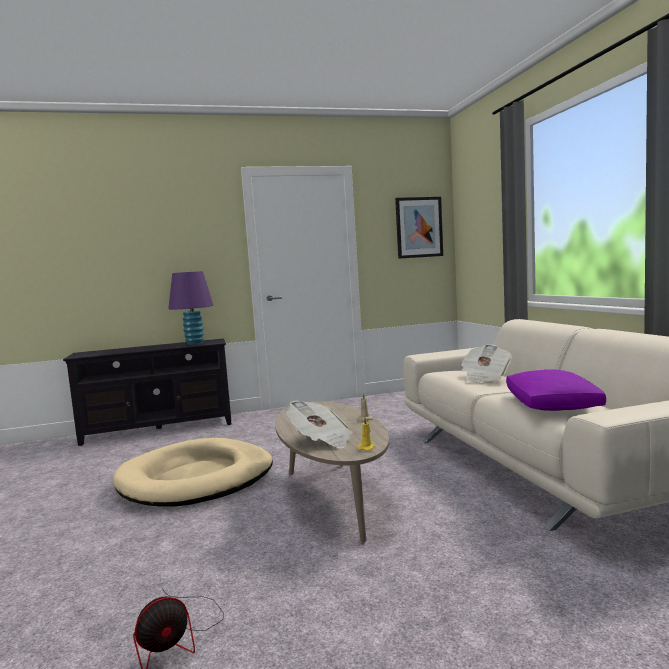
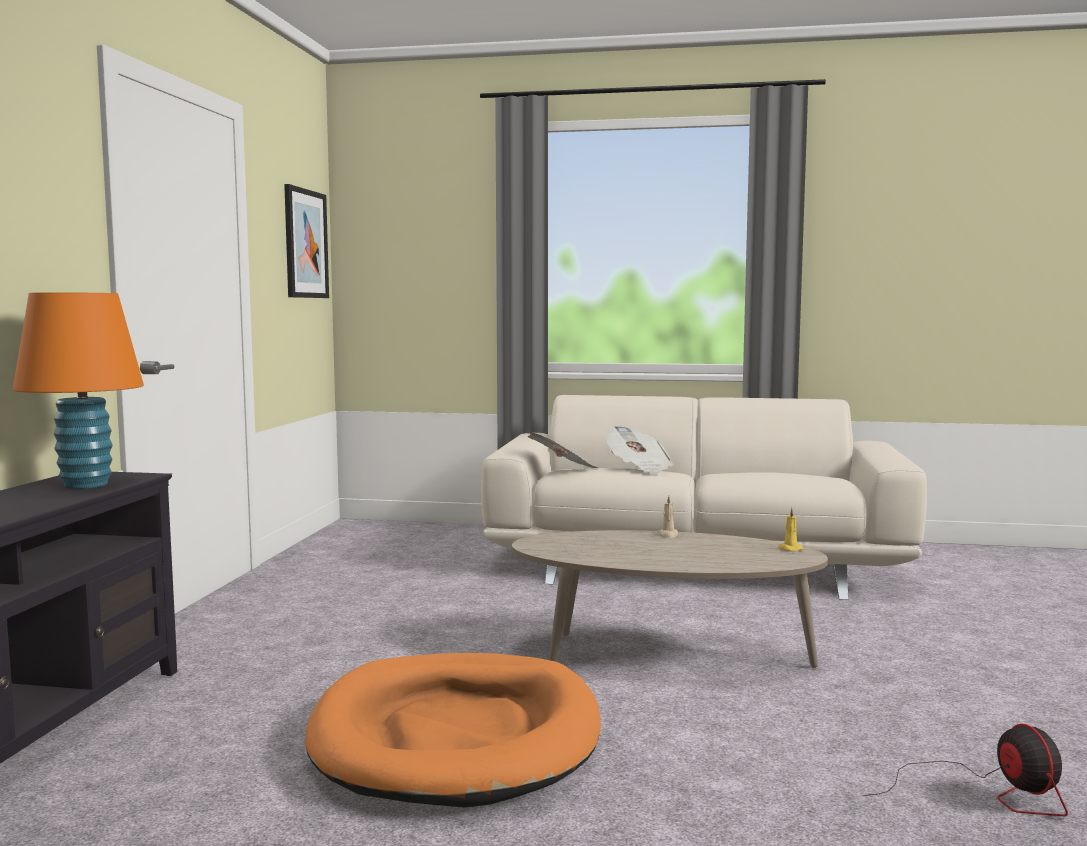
camera: 65 degrees left, 0 degrees up
(195, 343) = (86, 484): purple table lamp -> orange table lamp
(197, 478) = (456, 736): beige dog bed -> orange dog bed
(321, 440) = (734, 559): newspaper -> newspaper (562, 469)
(552, 405) = (788, 475): purple pillow -> none

